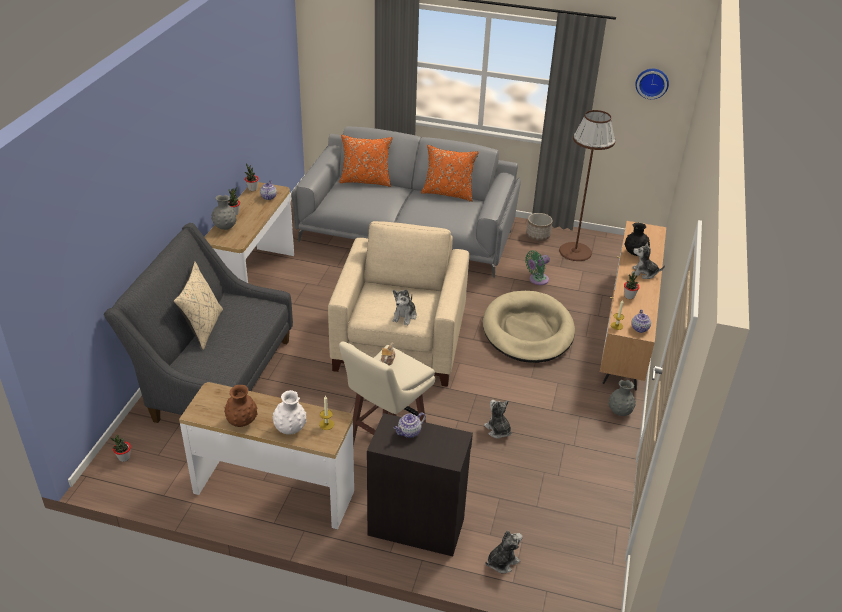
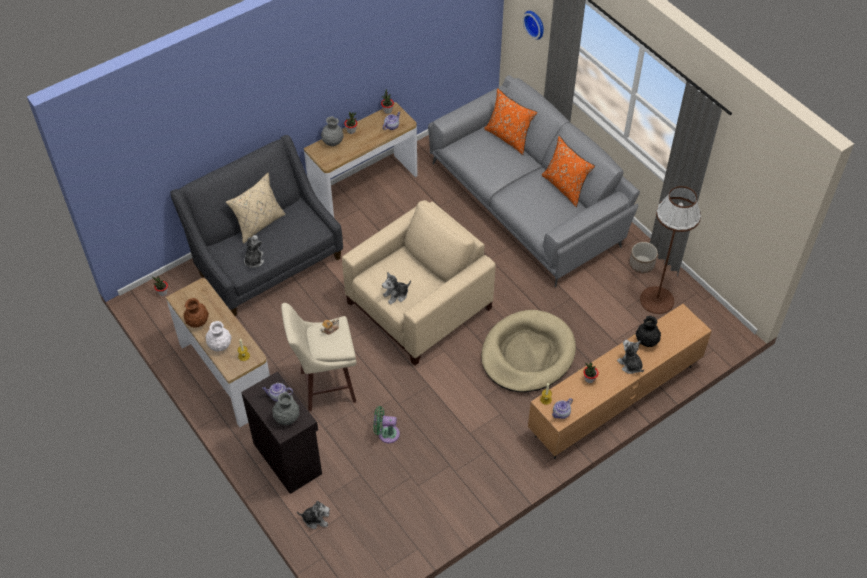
camera: 40 degrees right, 15 degrees up
(498, 430) = (413, 424): plush toy -> plush toy (254, 260)
(537, 280) = (589, 310): green fan -> green fan (386, 433)
(619, 412) = (520, 468): grey vase -> grey vase (287, 418)
(652, 82) = (761, 187): wall clock -> wall clock (535, 24)

